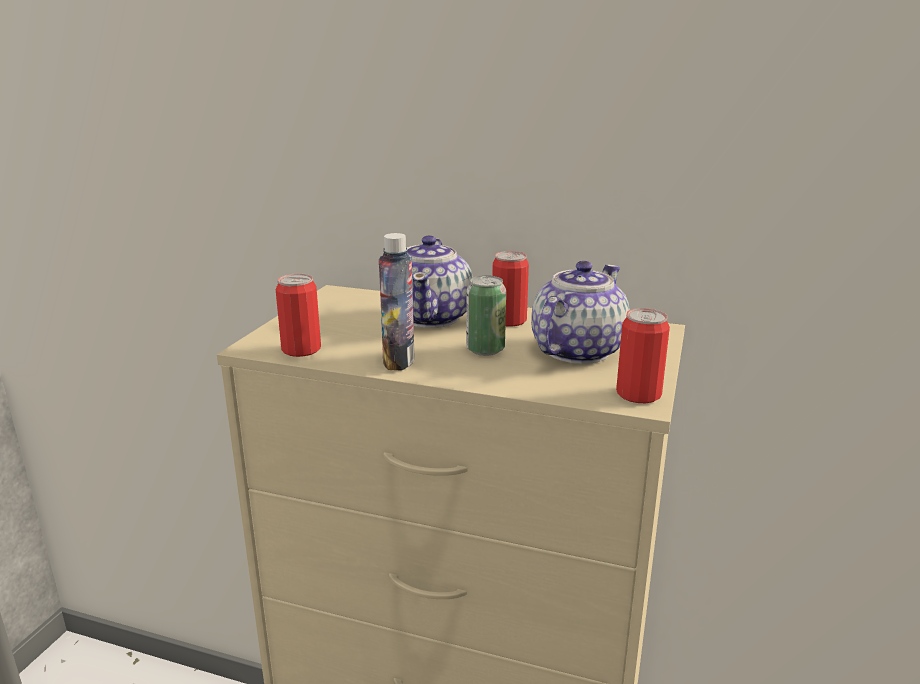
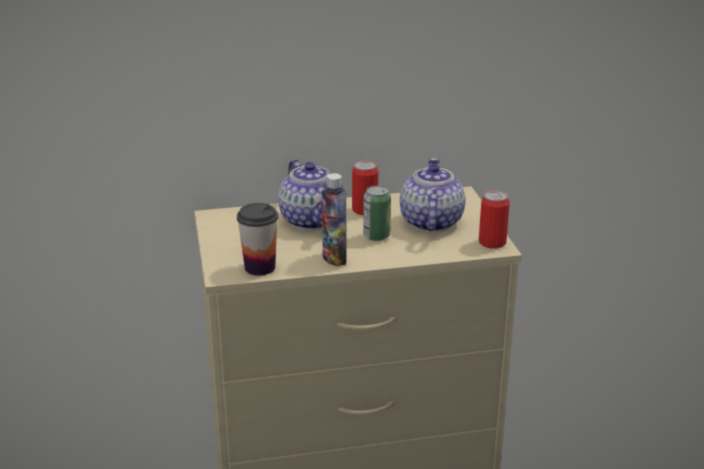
camera: 30 degrees left, 5 degrees up
(301, 349) = (260, 267): can -> cup

